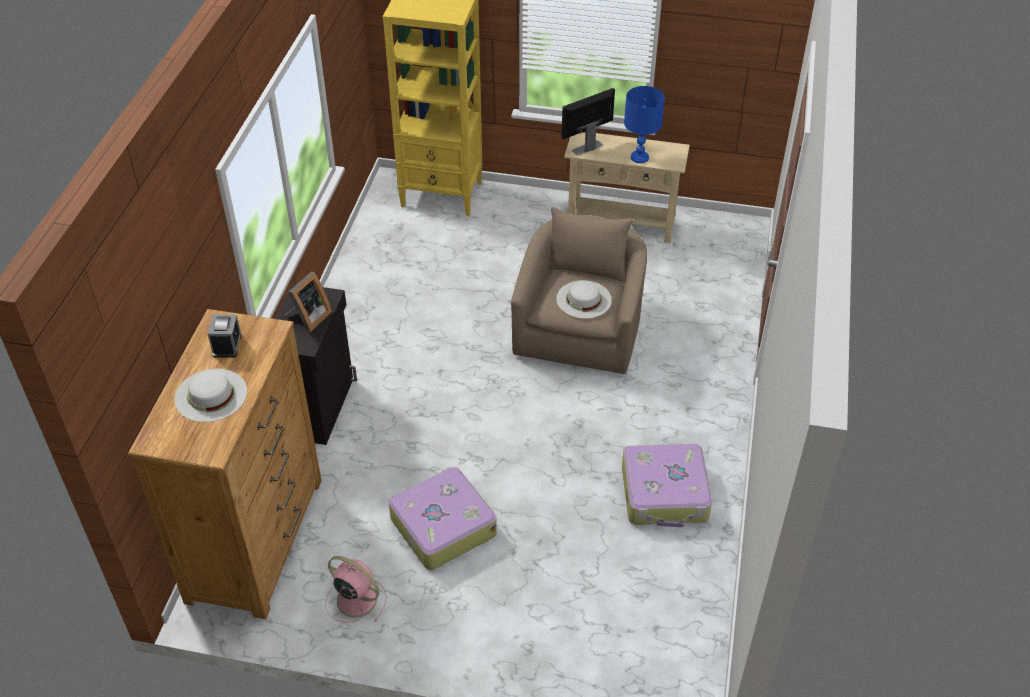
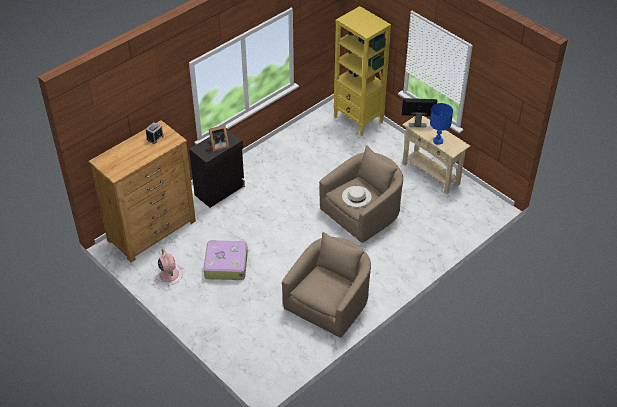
camera: 35 degrees right, 0 degrees up
(211, 395) = (133, 154): white hat -> none
(665, 494) = (330, 302): suitcase -> beige armchair

